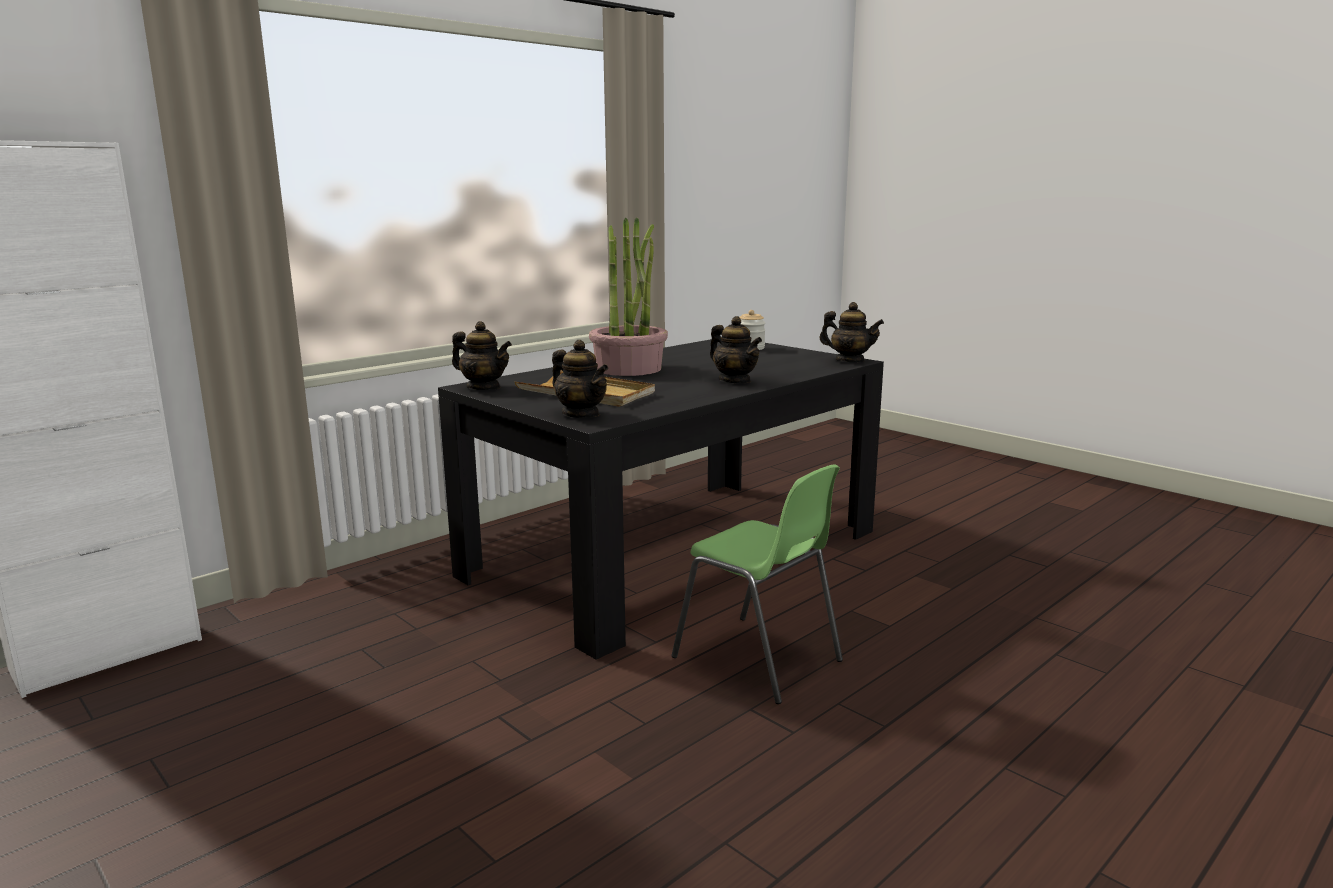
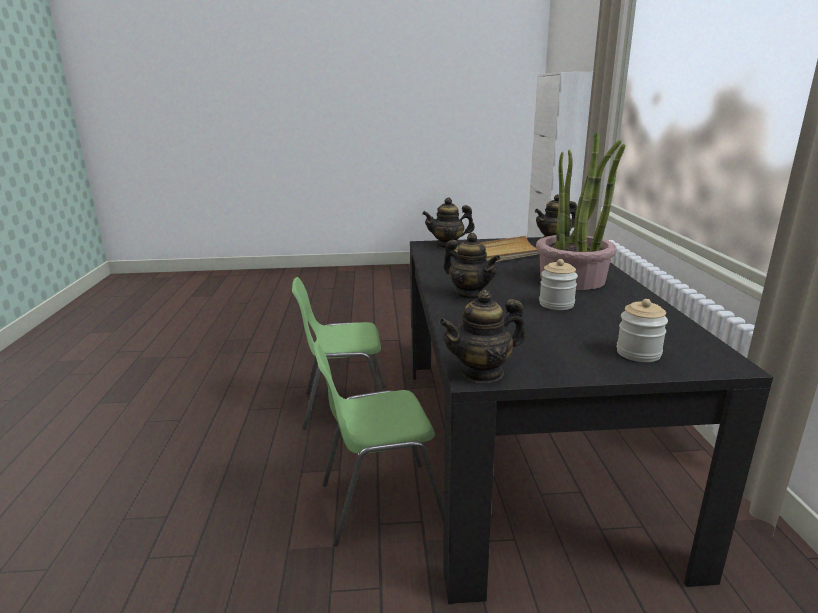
camera: 130 degrees right, 5 degrees up
(704, 365) = (556, 304): none -> jar
(735, 381) = (470, 294): teapot -> teapot turned 135 degrees counterclockwise
(847, 578) = (380, 502): none -> green chair

